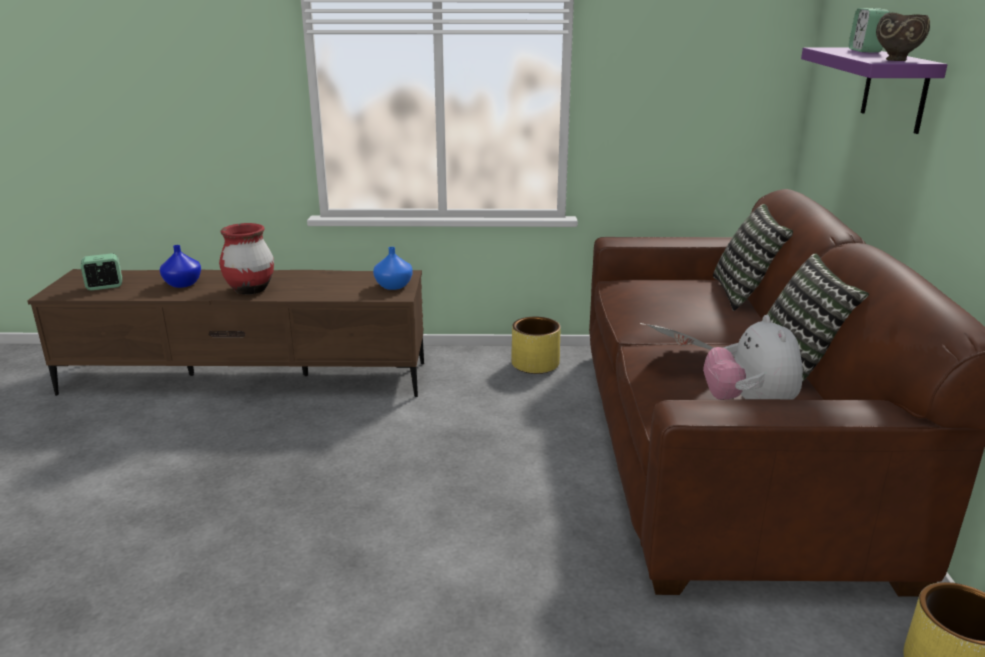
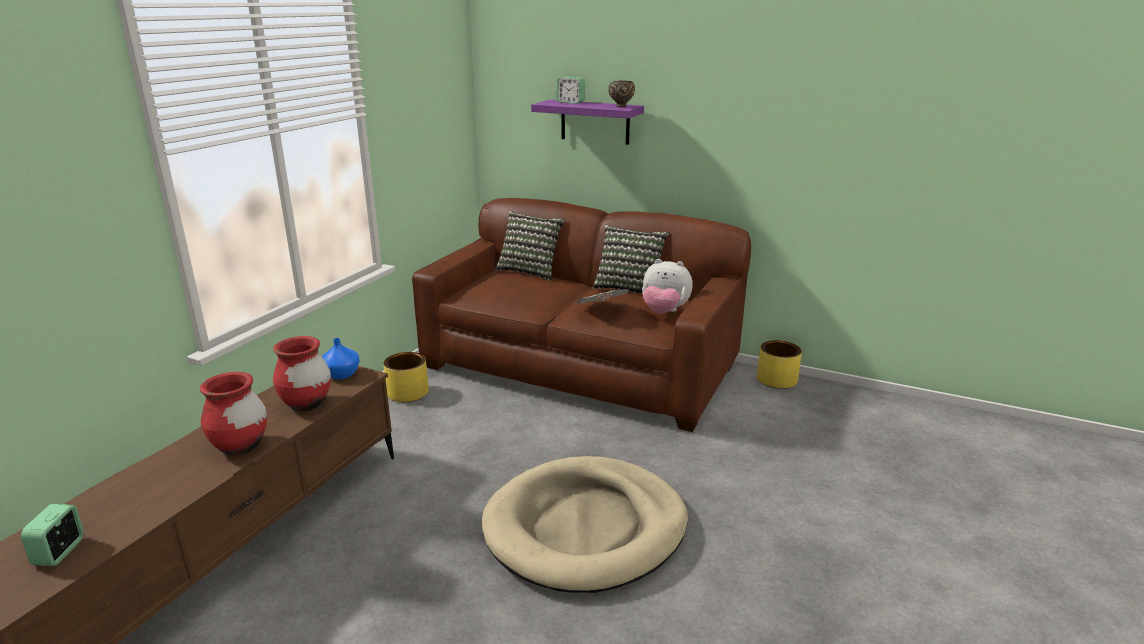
camera: 65 degrees left, 0 degrees up
(182, 284) = (151, 489): blue vase -> none
(330, 290) = (306, 404): none -> red vase
(367, 552) = (586, 528): none -> beige dog bed

